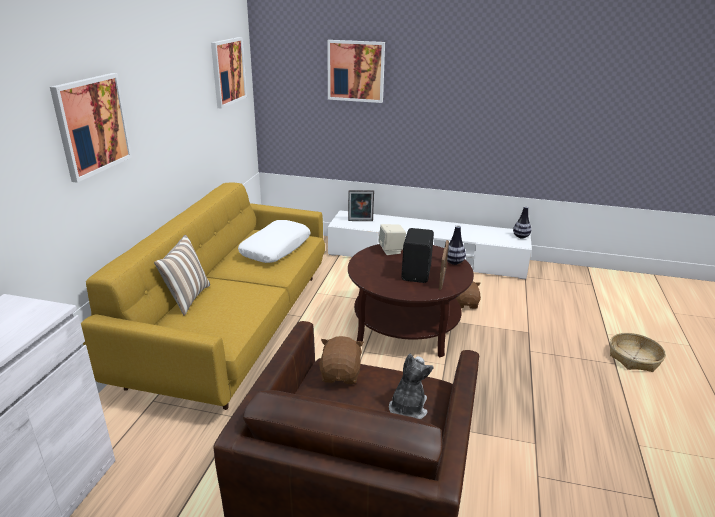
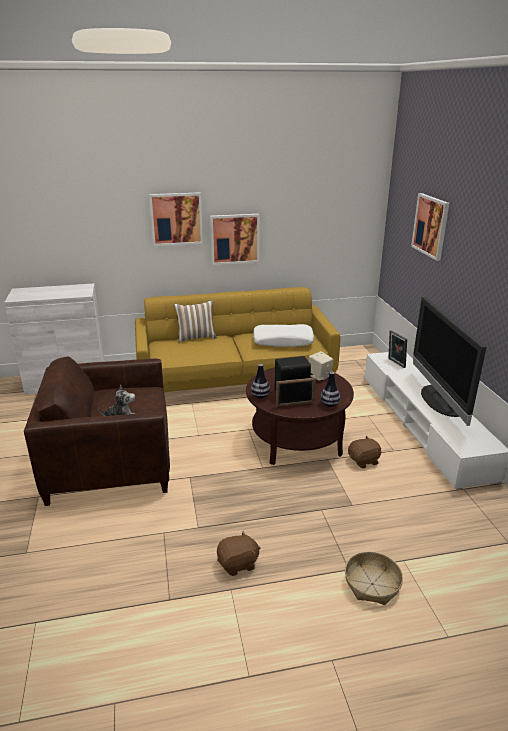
camera: 65 degrees right, 0 degrees up
(228, 71) = (342, 206): picture -> picture (235, 239)
(341, 374) = (142, 394): brown plush toy -> brown plush toy (238, 564)
(442, 227) = (439, 401): none -> television
(521, 237) = (484, 447): vase -> vase (260, 396)

